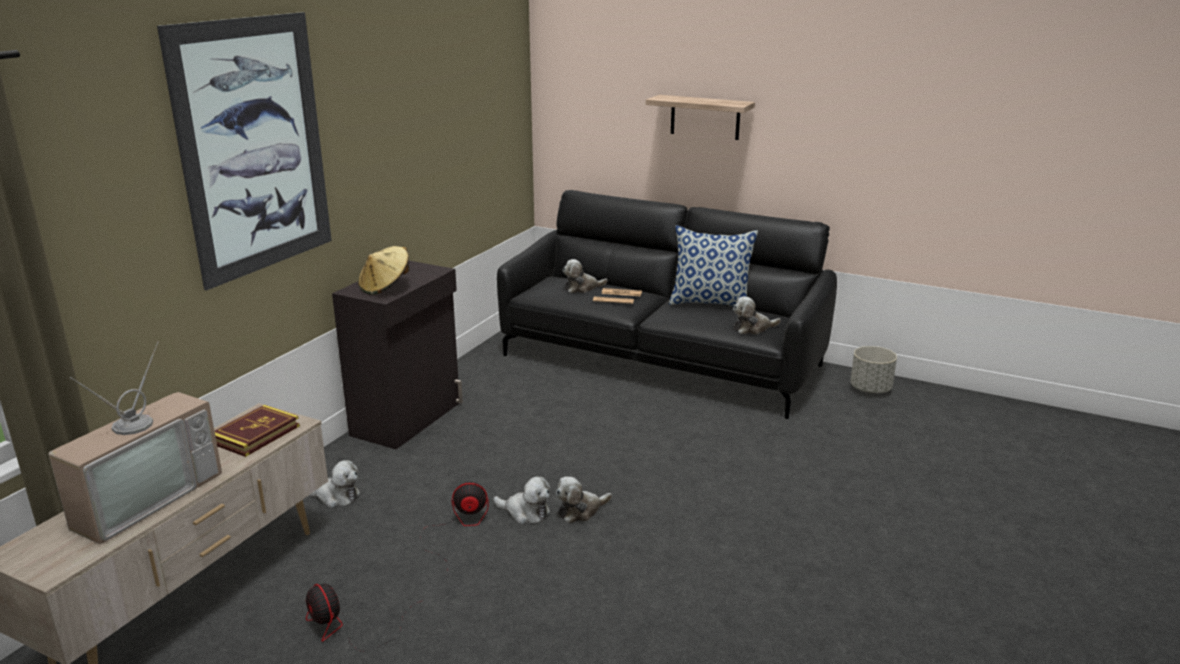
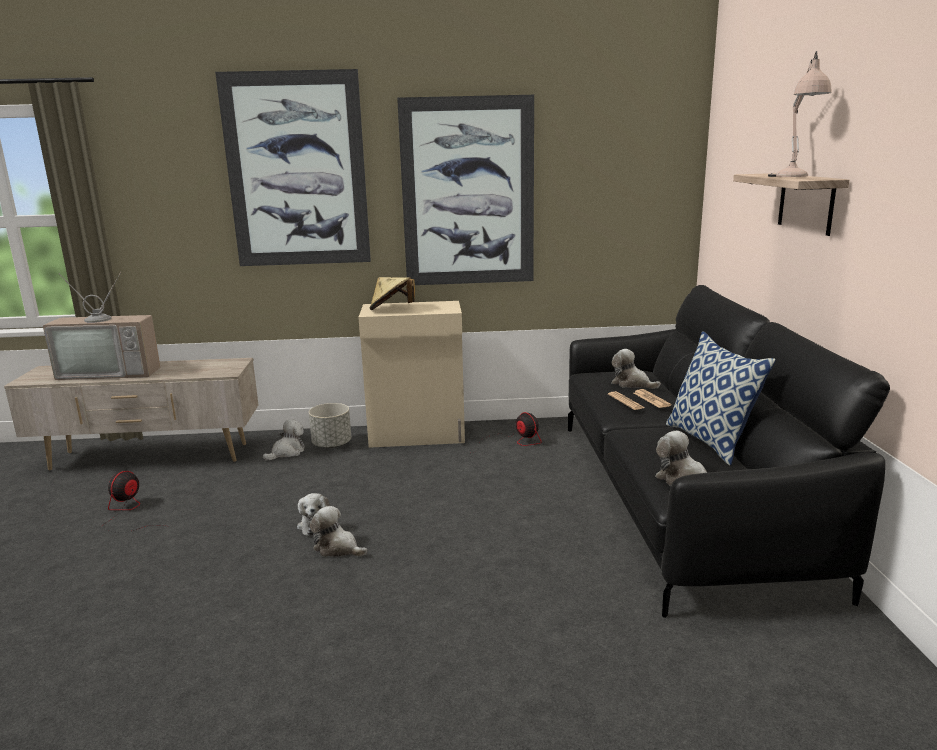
camera: 60 degrees right, 5 degrees down
(256, 435) = (205, 369): book -> none
(335, 496) = (287, 452): plush toy -> plush toy turned 120 degrees counterclockwise
(398, 141) = (468, 193): none -> picture
(408, 418) = (418, 435): black cabinet -> beige cabinet
(458, 527) = (275, 506): fan -> fan (513, 442)
(712, 101) = (795, 177): none -> beige table lamp
(870, 389) = (862, 670): grey planter -> grey planter (332, 444)

